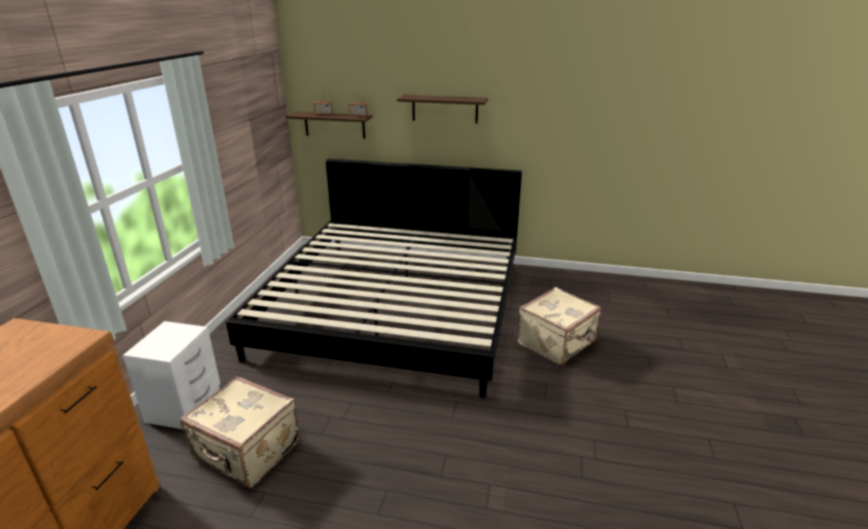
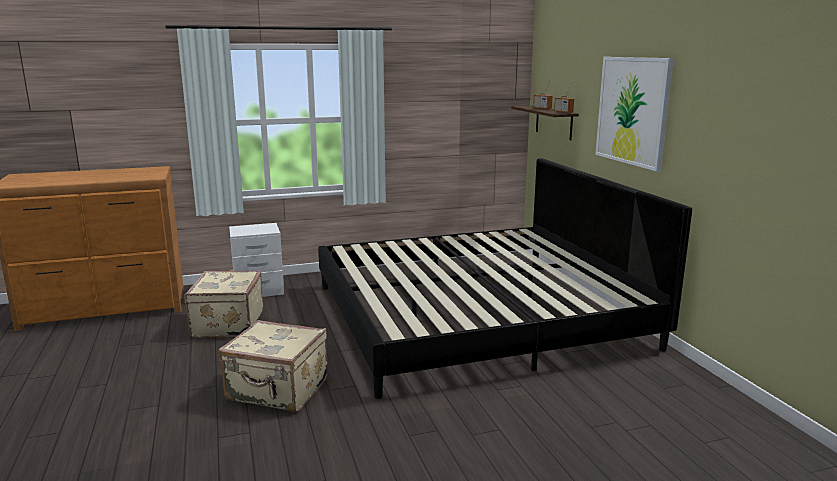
camera: 60 degrees right, 10 degrees down
(444, 109) = (632, 111): shelf -> picture
(557, 343) = (531, 420): beige suitcase -> beige suitcase (277, 391)

